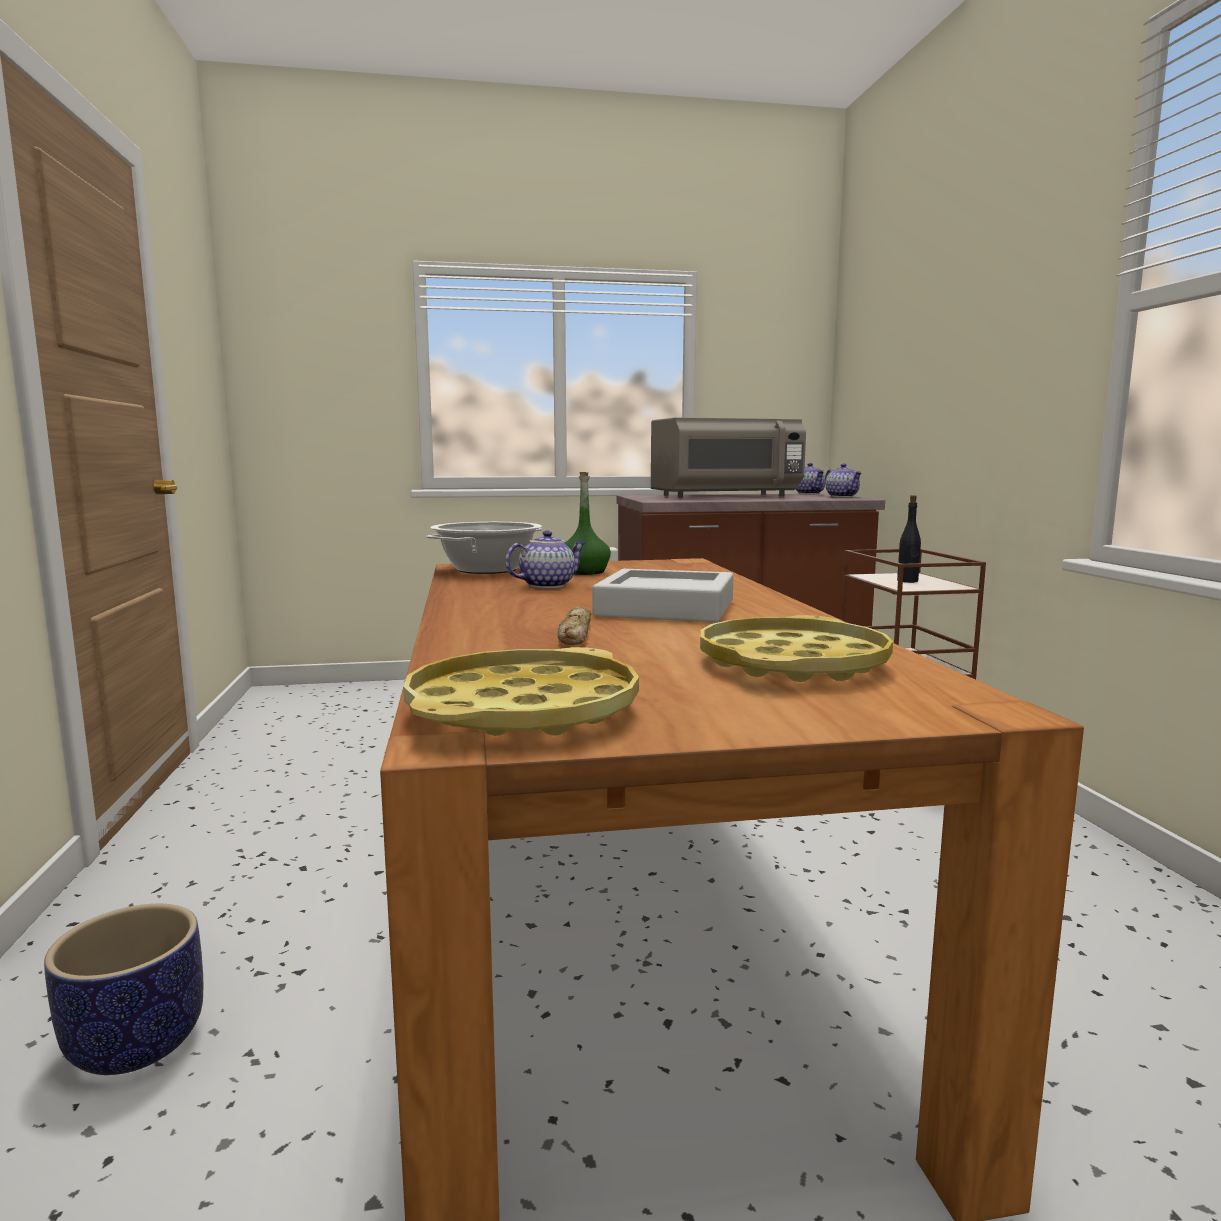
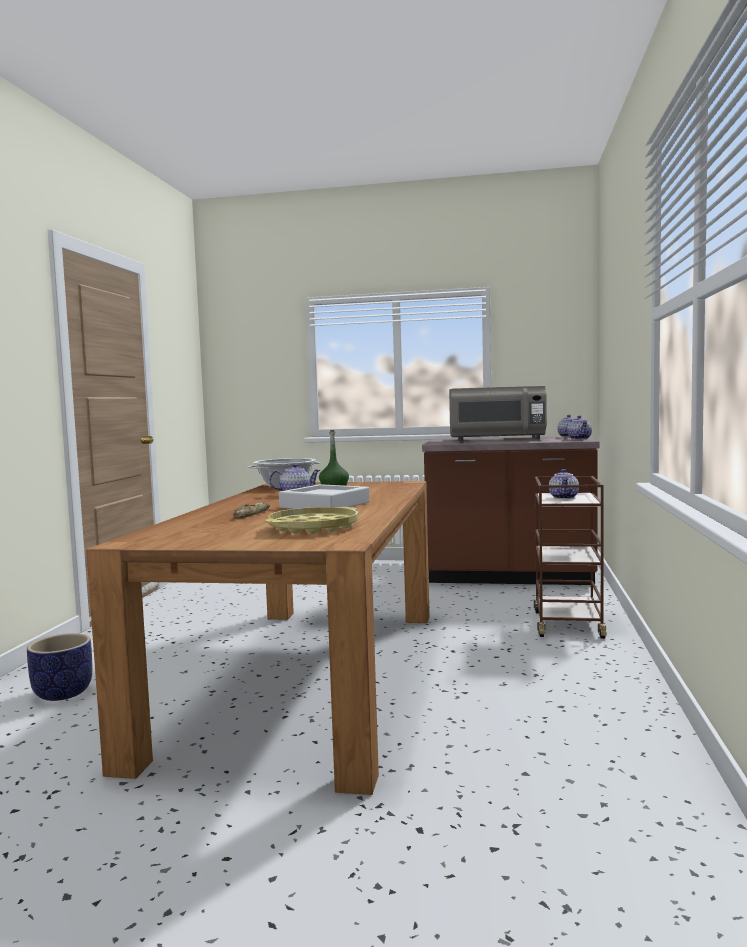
camera: 20 degrees right, 5 degrees down
(522, 710) = (164, 537): yellow tray -> none
(907, 581) = (564, 497): black bottle -> teapot

